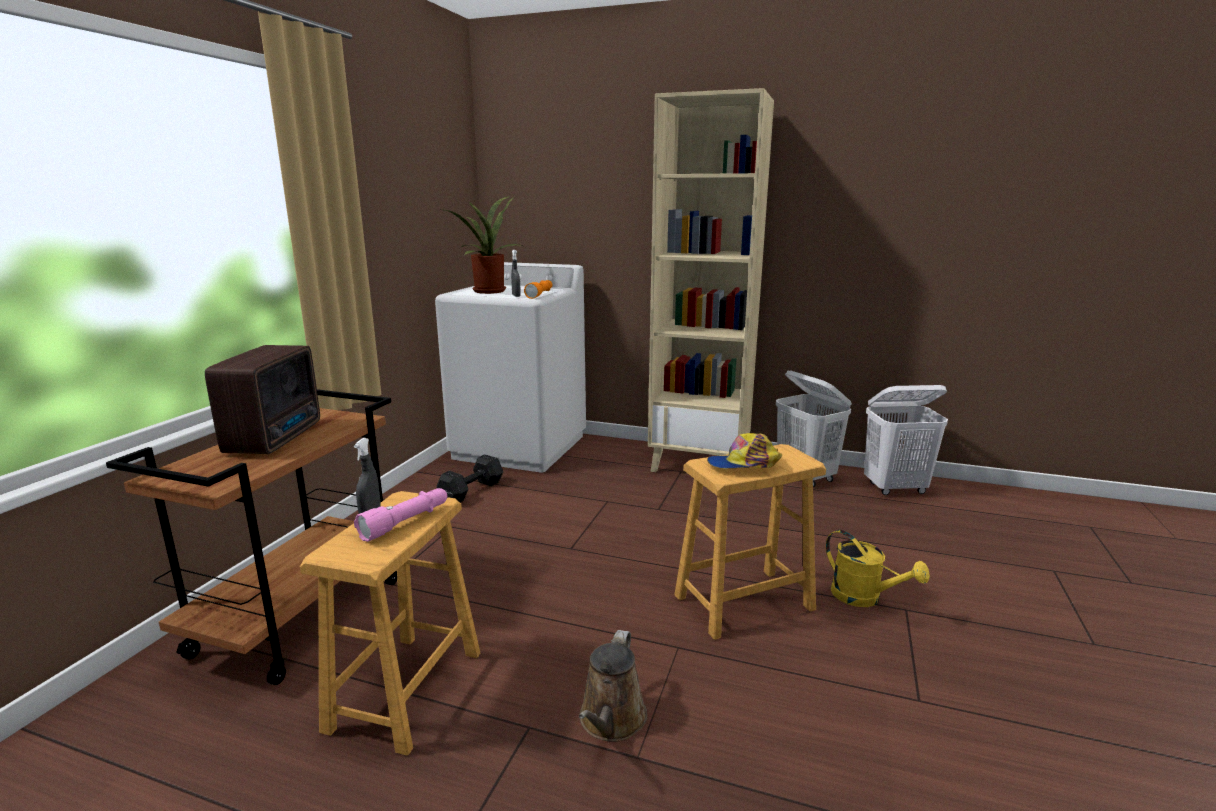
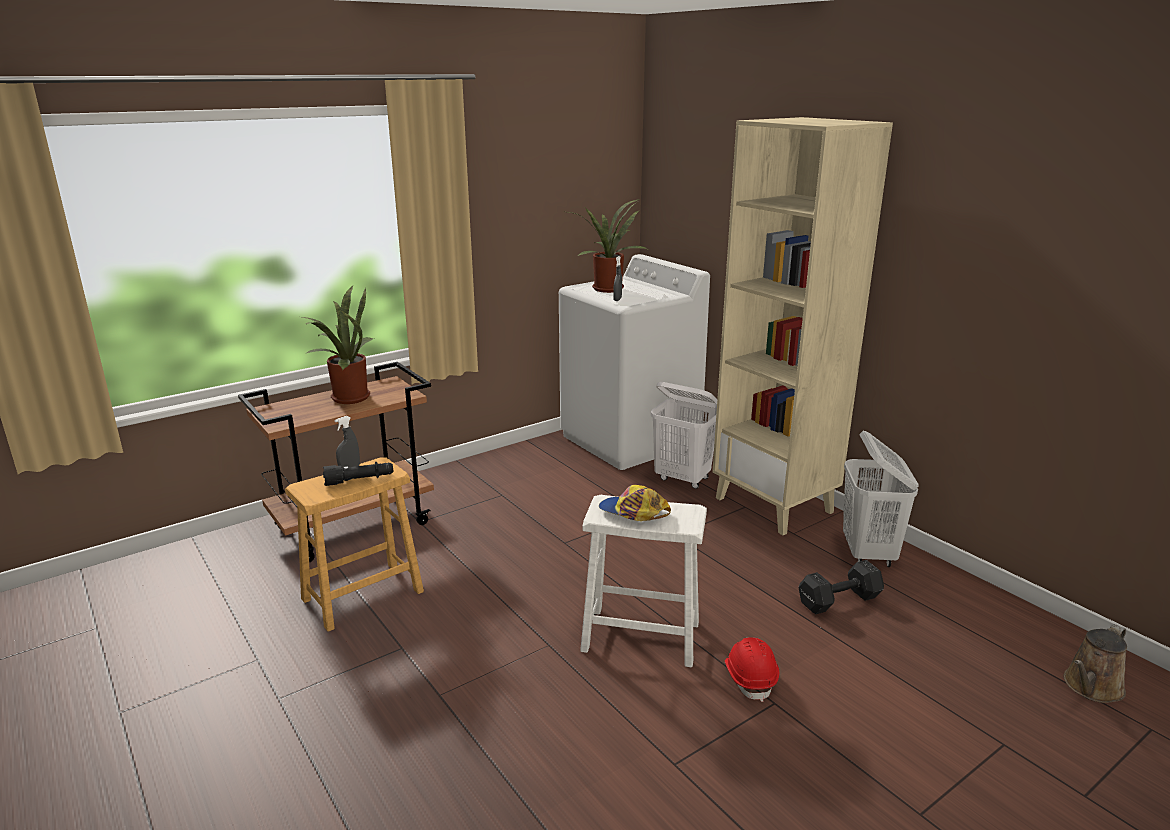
camera: 35 degrees right, 5 degrees up
(278, 437) = (347, 397): radio -> potted plant
(406, 522) = (359, 480): pink flashlight -> black flashlight
(473, 491) = (548, 470): black dumbbell -> black dumbbell (841, 600)
(540, 295) = (640, 301): orange flashlight -> none
(611, 721) = (449, 668): brown watering can -> brown watering can (1091, 687)
(744, 603) = (641, 637): brown stool -> white stool
(864, 598) = (750, 677): yellow watering can -> red hard hat
(895, 488) = (956, 599): white laundry basket -> white laundry basket (683, 479)

